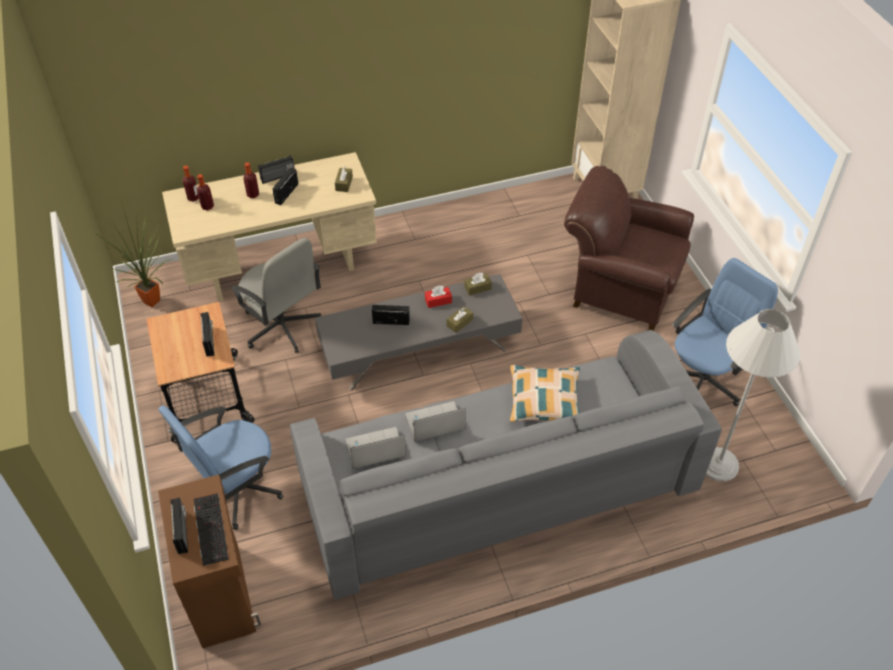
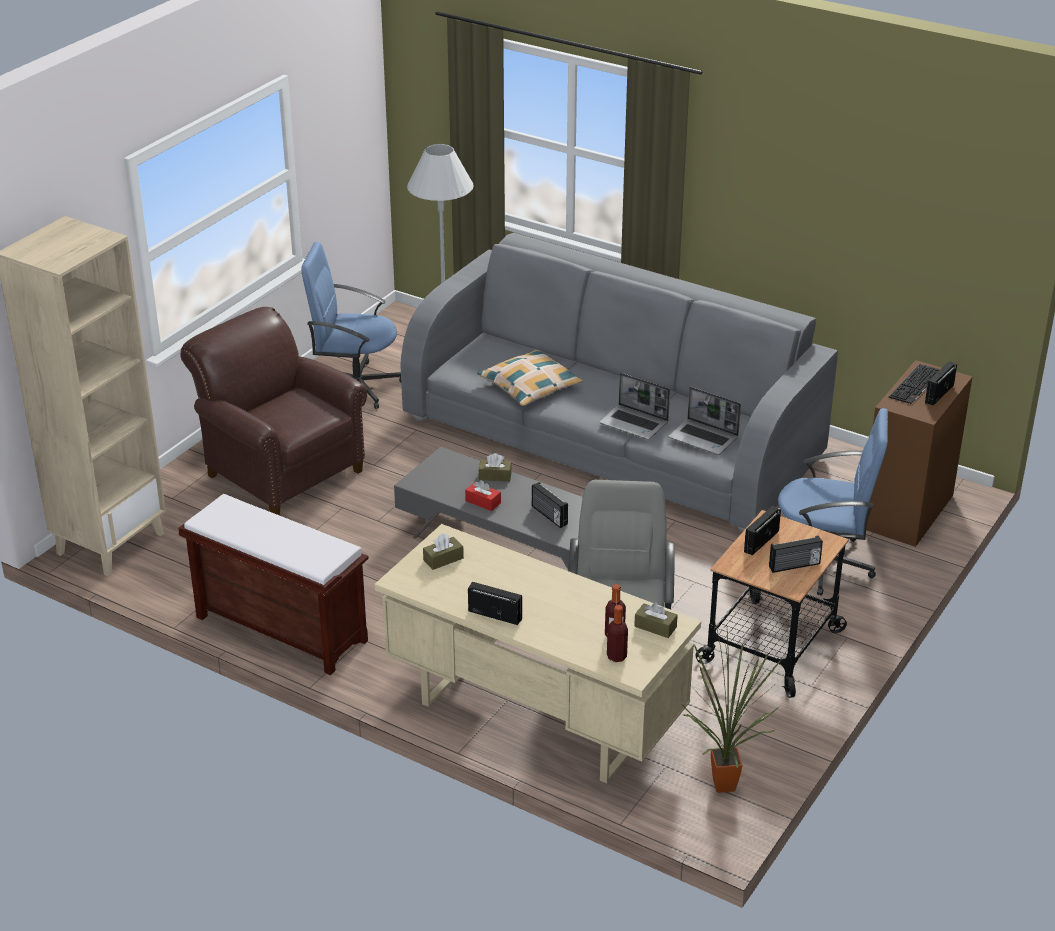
camera: 130 degrees left, 15 degrees down
(253, 194) = (549, 614): bottle -> none
(286, 193) = (514, 591): radio -> radio (794, 566)
(458, 215) = (279, 629): none -> brown bench
(478, 288) = (433, 487): brown tissue box -> brown tissue box (655, 627)
(619, 287) = (280, 470): brown armchair -> brown armchair turned 150 degrees clockwise

